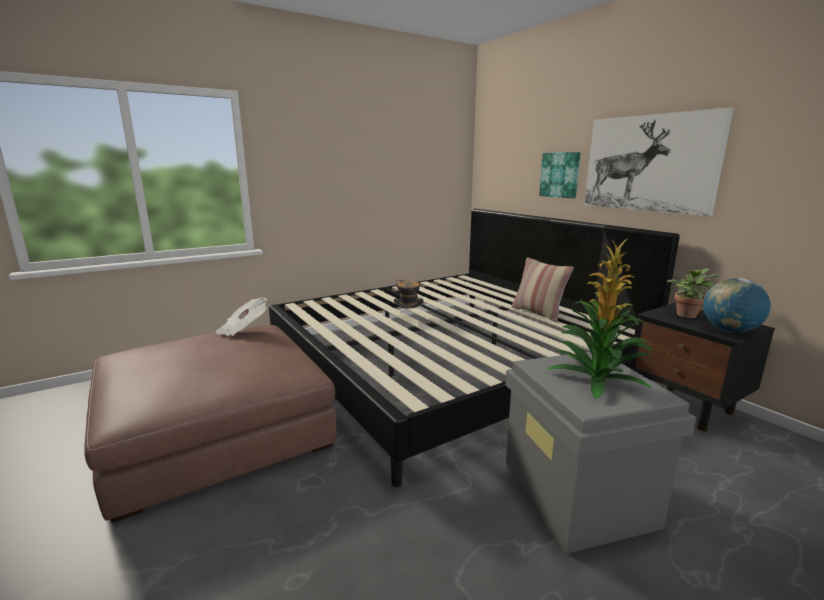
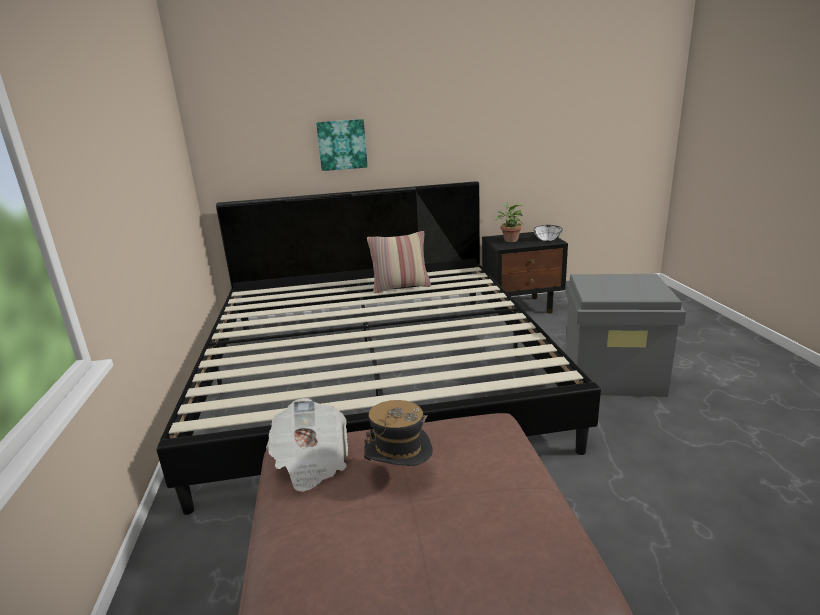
camera: 65 degrees left, 5 degrees up
(408, 318) = (350, 346): hat -> hat (400, 476)
(598, 378) = (620, 284): potted plant -> none
(649, 163) = (437, 126): picture -> none
(729, 331) = (547, 239): globe -> white bowl

